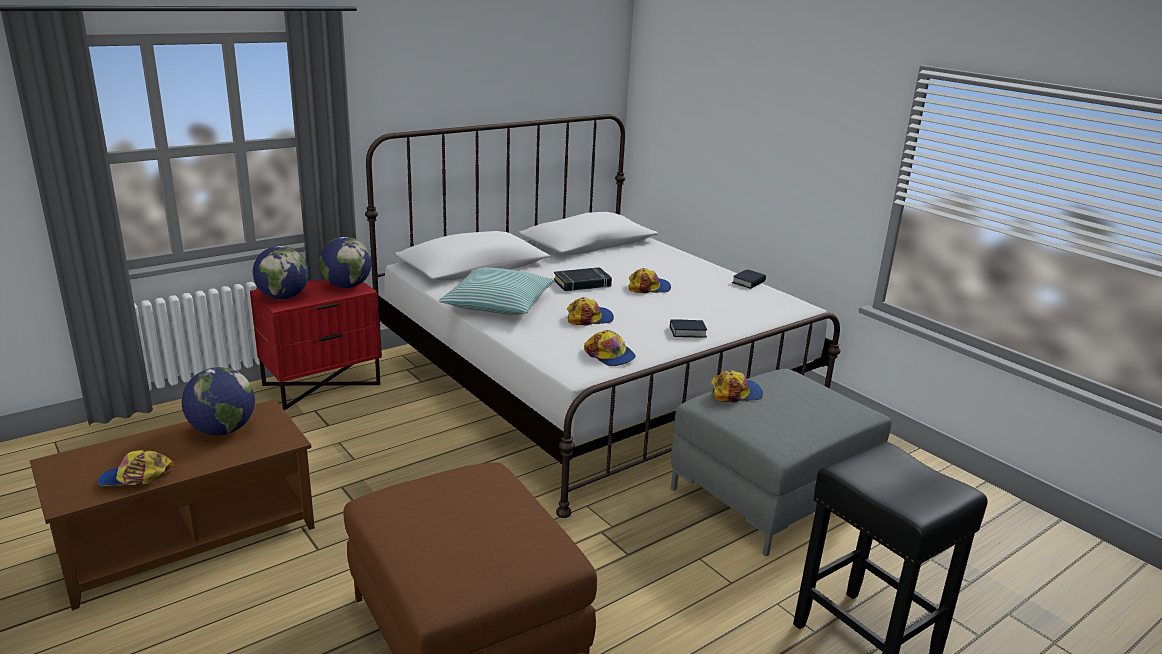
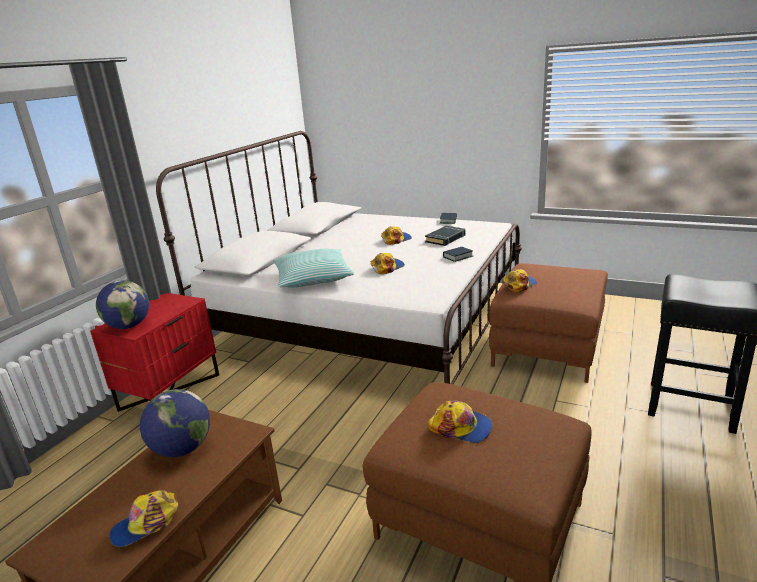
camera: 25 degrees left, 0 degrees up
(347, 286) = (174, 302): globe -> none
(582, 283) = (351, 249): black book -> black book (445, 239)
(610, 355) = (433, 284): cap -> cap (461, 427)
(771, 494) = (547, 346): grey ottoman -> brown ottoman

